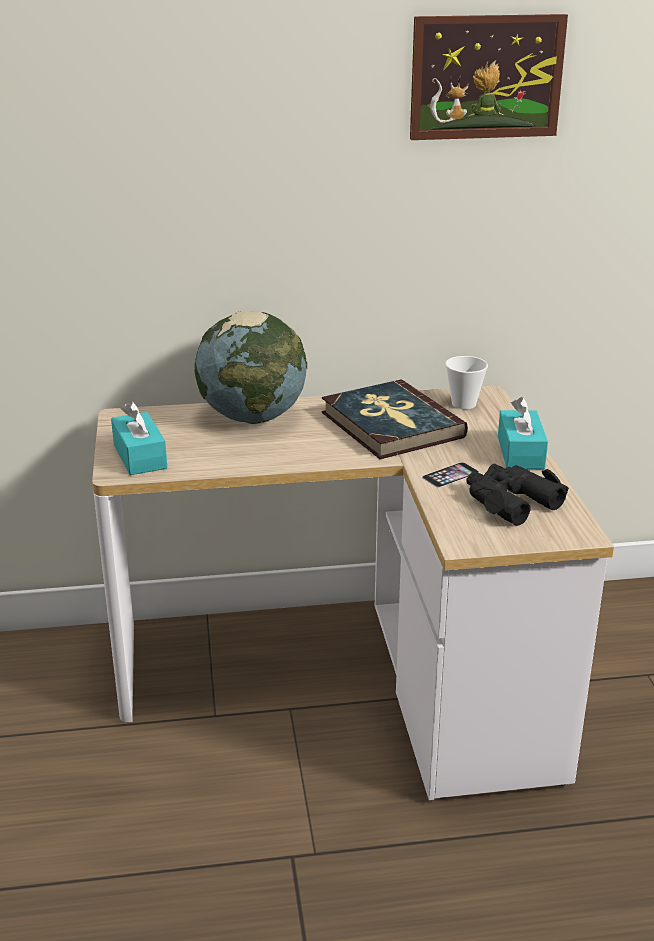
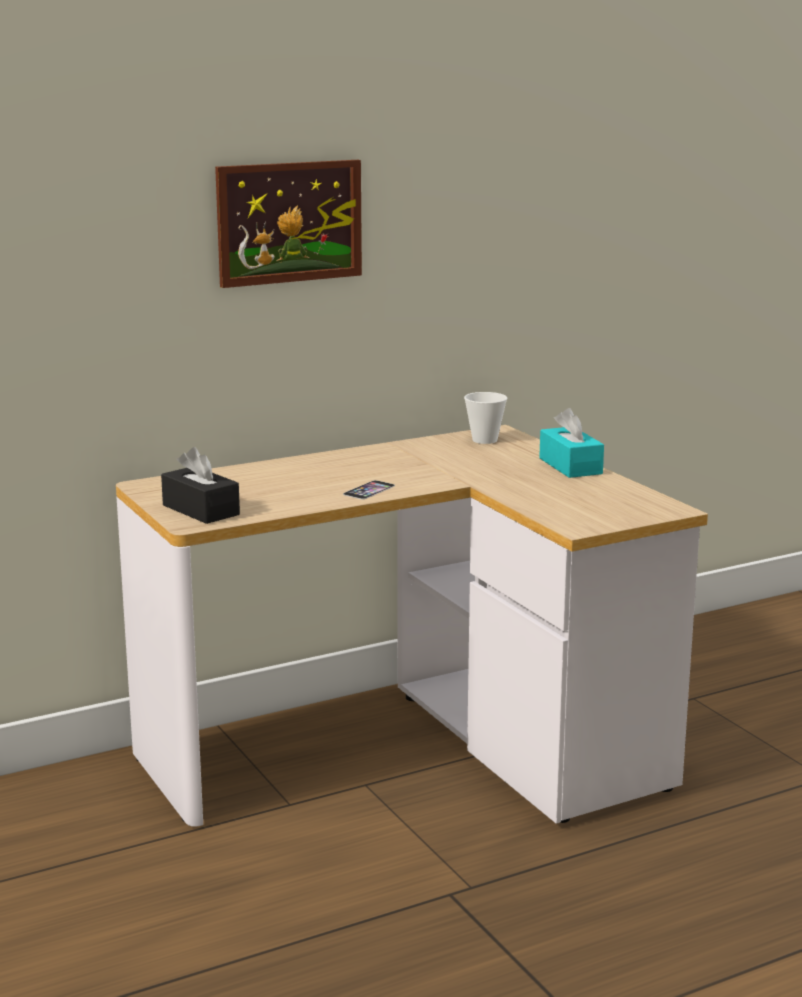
camera: 20 degrees left, 10 degrees down
(140, 456) = (201, 510): turquoise tissue box -> black tissue box
(253, 417) = (287, 471): globe -> none
(391, 425) = (430, 461): book -> none
(450, 475) = (521, 487): phone -> phone (369, 490)
(486, 77) = (476, 116): picture -> picture (289, 222)
(510, 501) = (592, 497): black binoculars -> none

